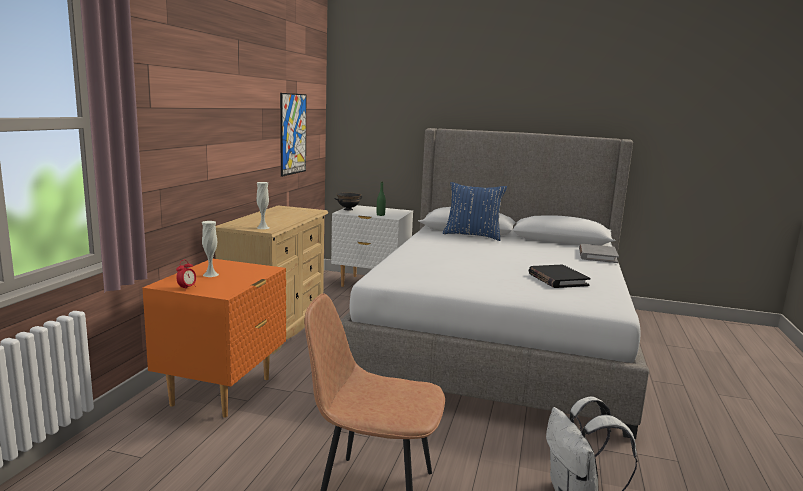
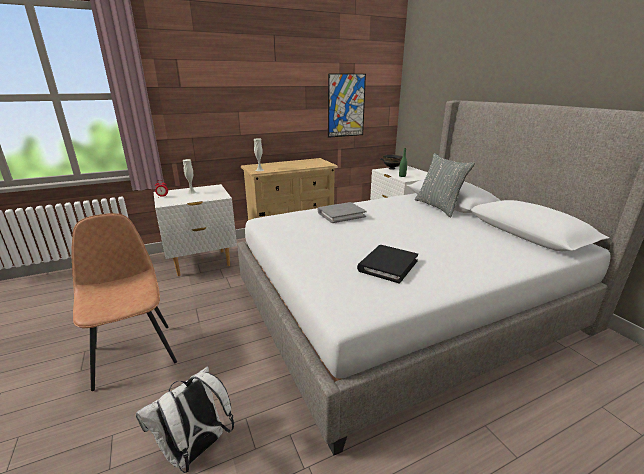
camera: 50 degrees right, 10 degrees up
(223, 391) = (202, 263): orange nightstand -> white nightstand
(472, 235) = (438, 207): blue pillow -> grey pillow
(597, 256) = (518, 260): grey book -> grey book (341, 214)

